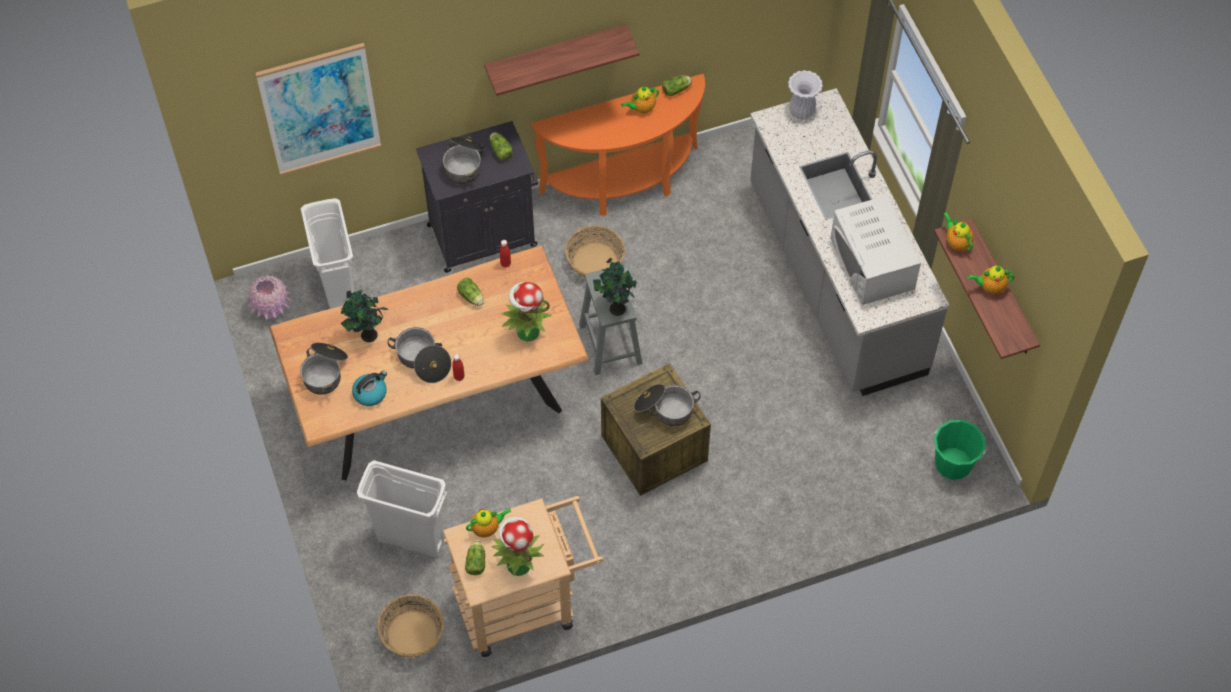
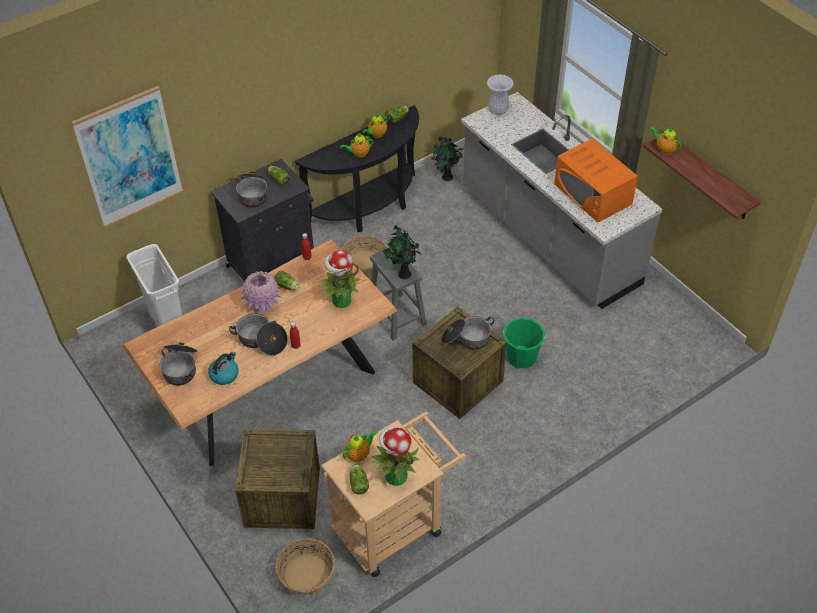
camera: 15 degrees left, 10 degrees down
(272, 309) = (116, 352): pink vase -> pink vase (263, 305)
(367, 335) = (209, 332): potted plant -> potted plant (446, 177)
(411, 538) = (282, 497): white trash can -> crate
(555, 55) = (308, 93): shelf -> none
(625, 185) = (370, 209): orange console table -> black console table
(872, 263) = (593, 194): white microwave -> orange microwave
(953, 464) = (689, 339): green bucket -> green bucket (521, 357)
(990, 287) = (704, 172): teapot -> teapot (359, 154)

